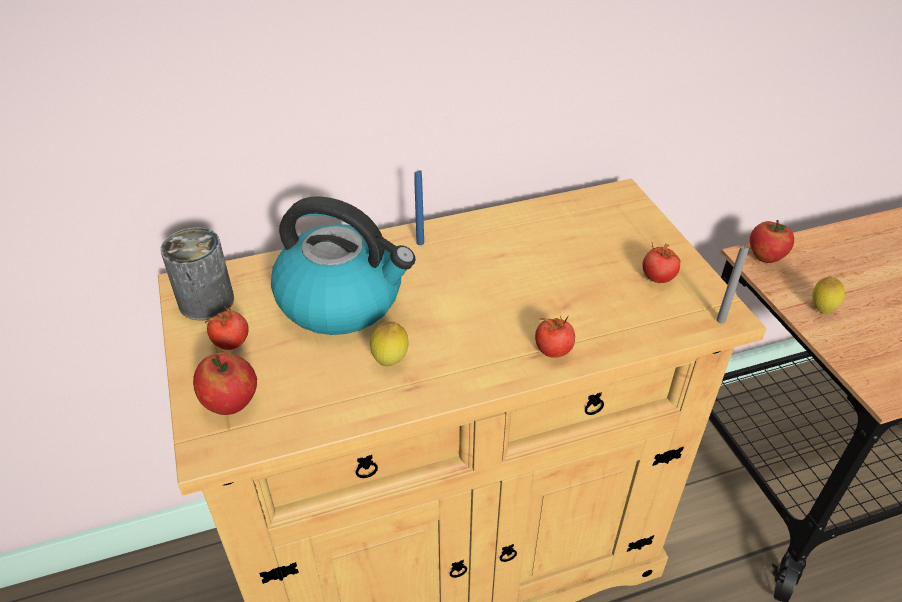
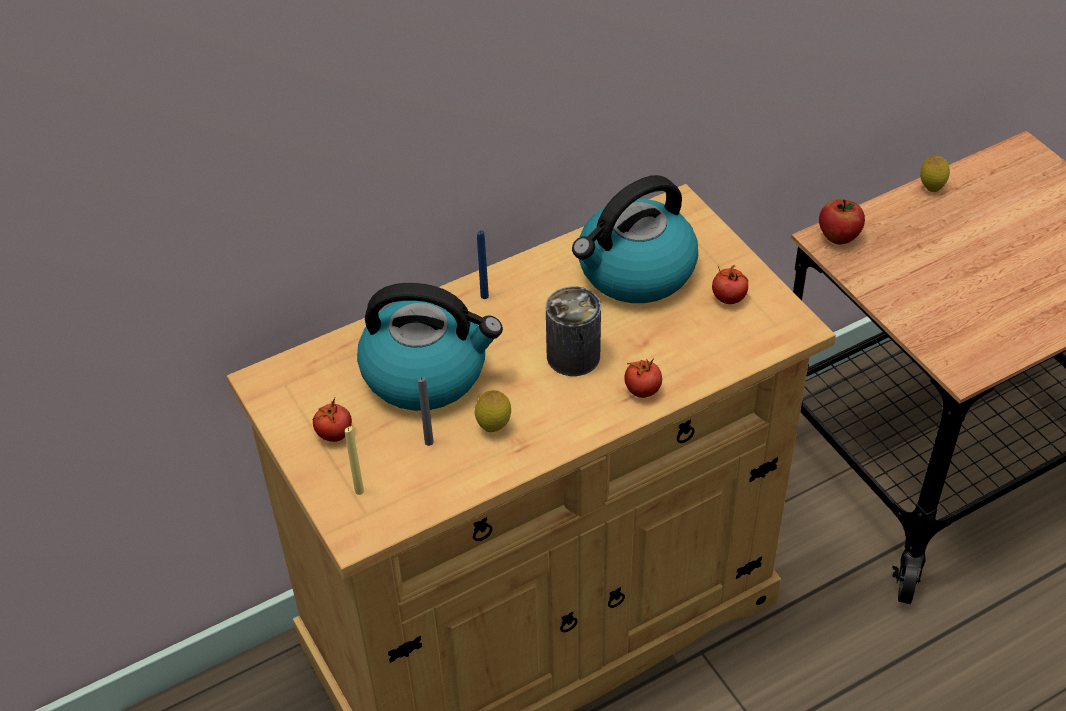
camera: 10 degrees left, 5 degrees up
(206, 301) = (290, 396): can -> can (573, 356)
(231, 403) = (359, 491): apple -> yellow candle
(569, 242) = (635, 272): none -> kettle
(720, 320) = (792, 334): grey candle -> grey candle (429, 442)
(821, 309) = (899, 290): lemon -> lemon (931, 188)

